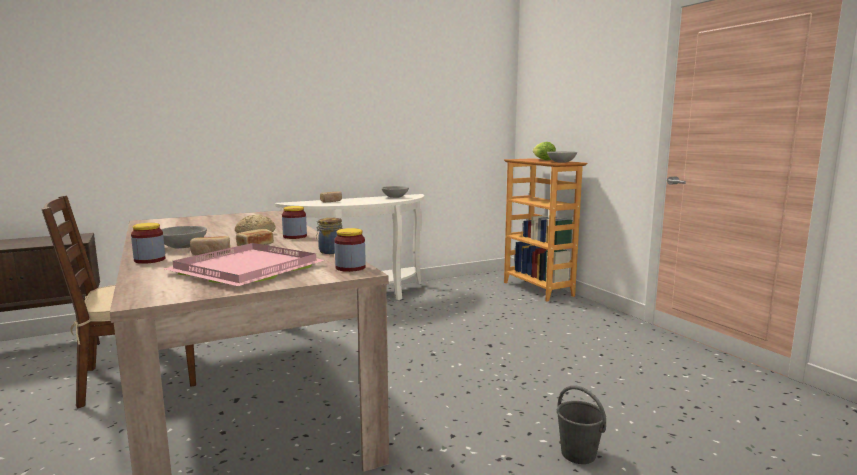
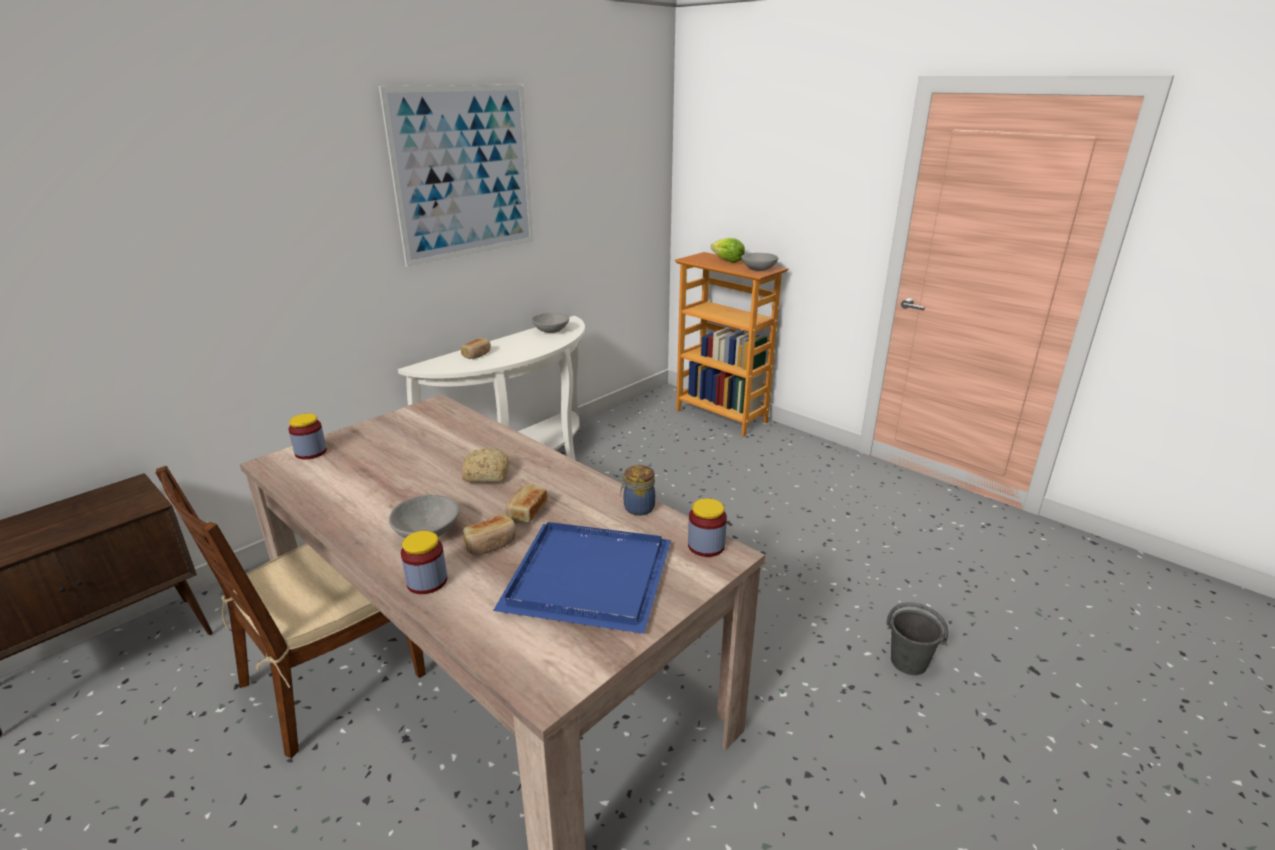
camera: 20 degrees left, 15 degrees up
(250, 269) = (591, 577): pink tray -> blue tray
(295, 236) = (548, 474): jar -> jar (311, 452)
(340, 80) = (465, 173): none -> picture

